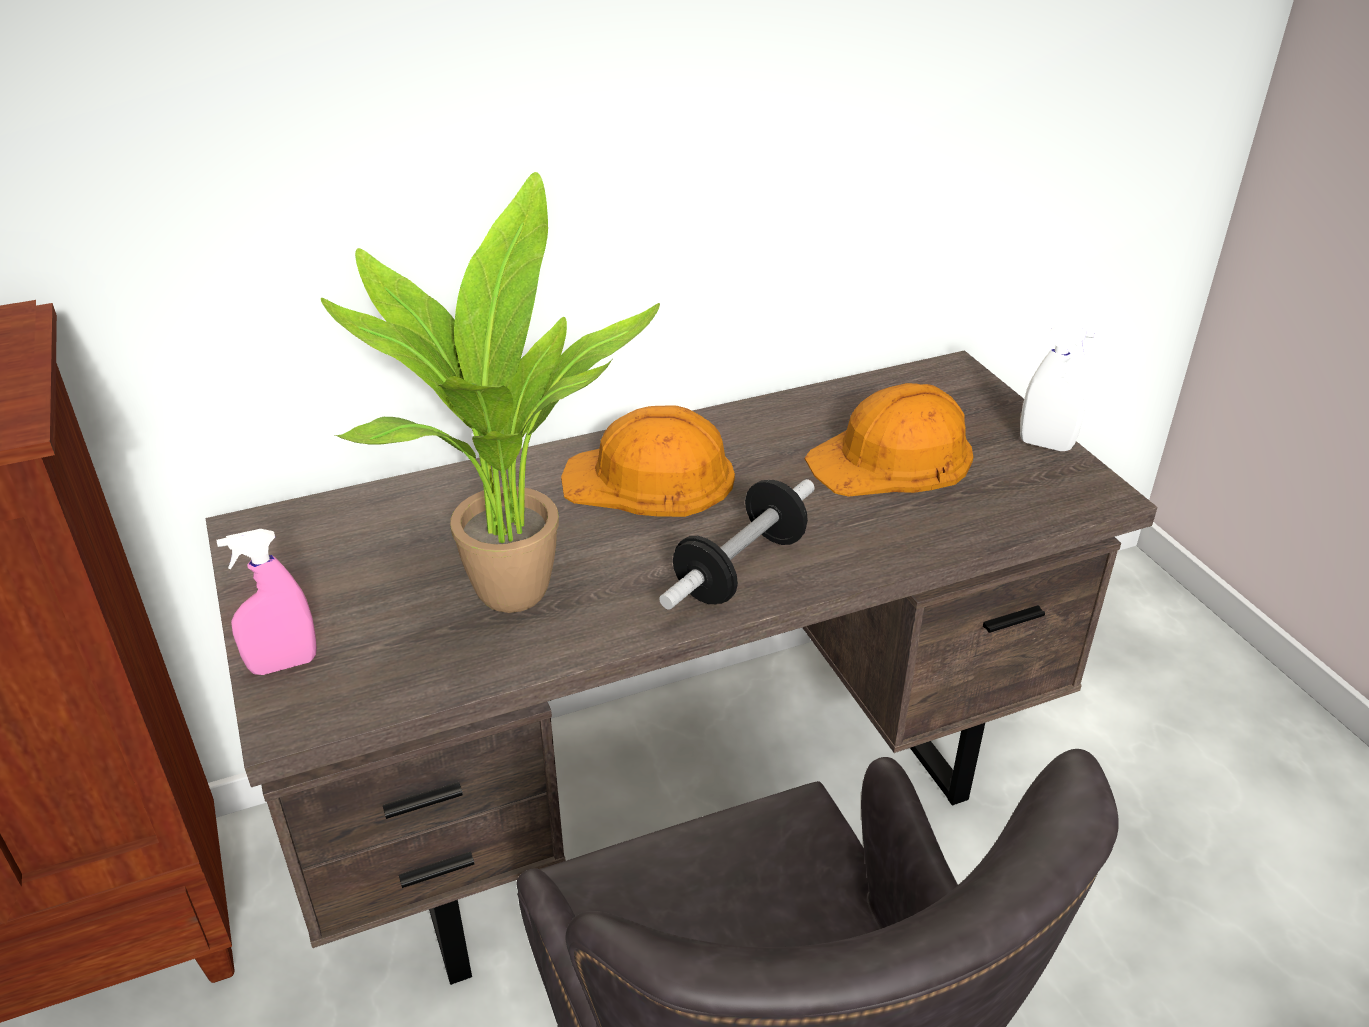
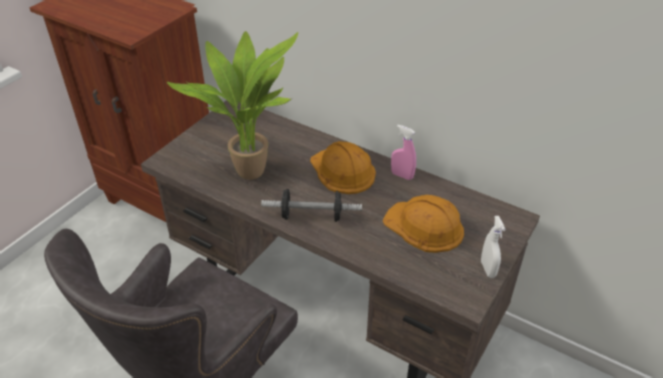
camera: 55 degrees right, 5 degrees up
(283, 664) = (182, 147): pink spray bottle -> pink spray bottle (402, 175)

